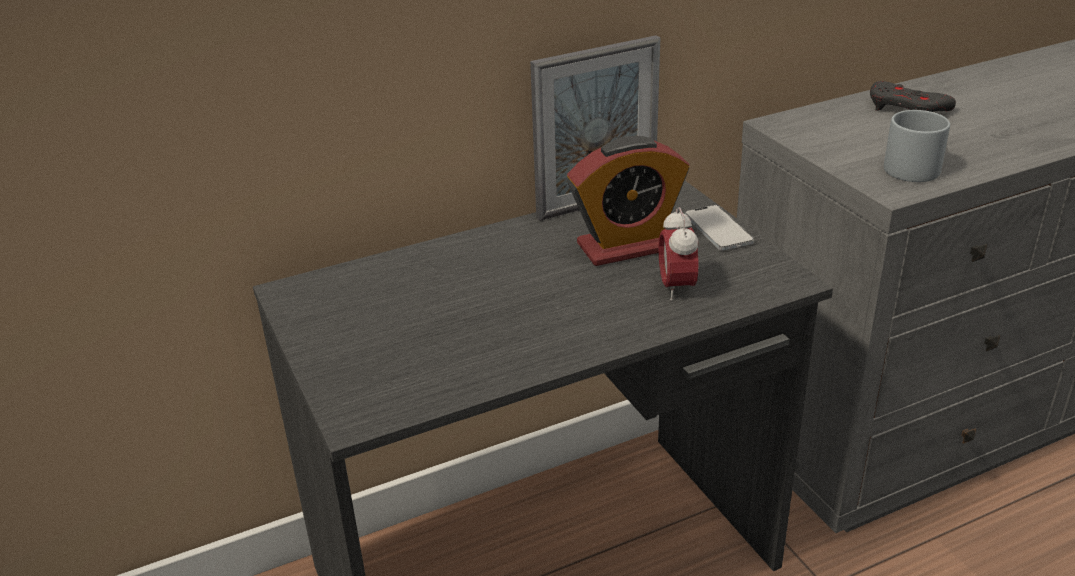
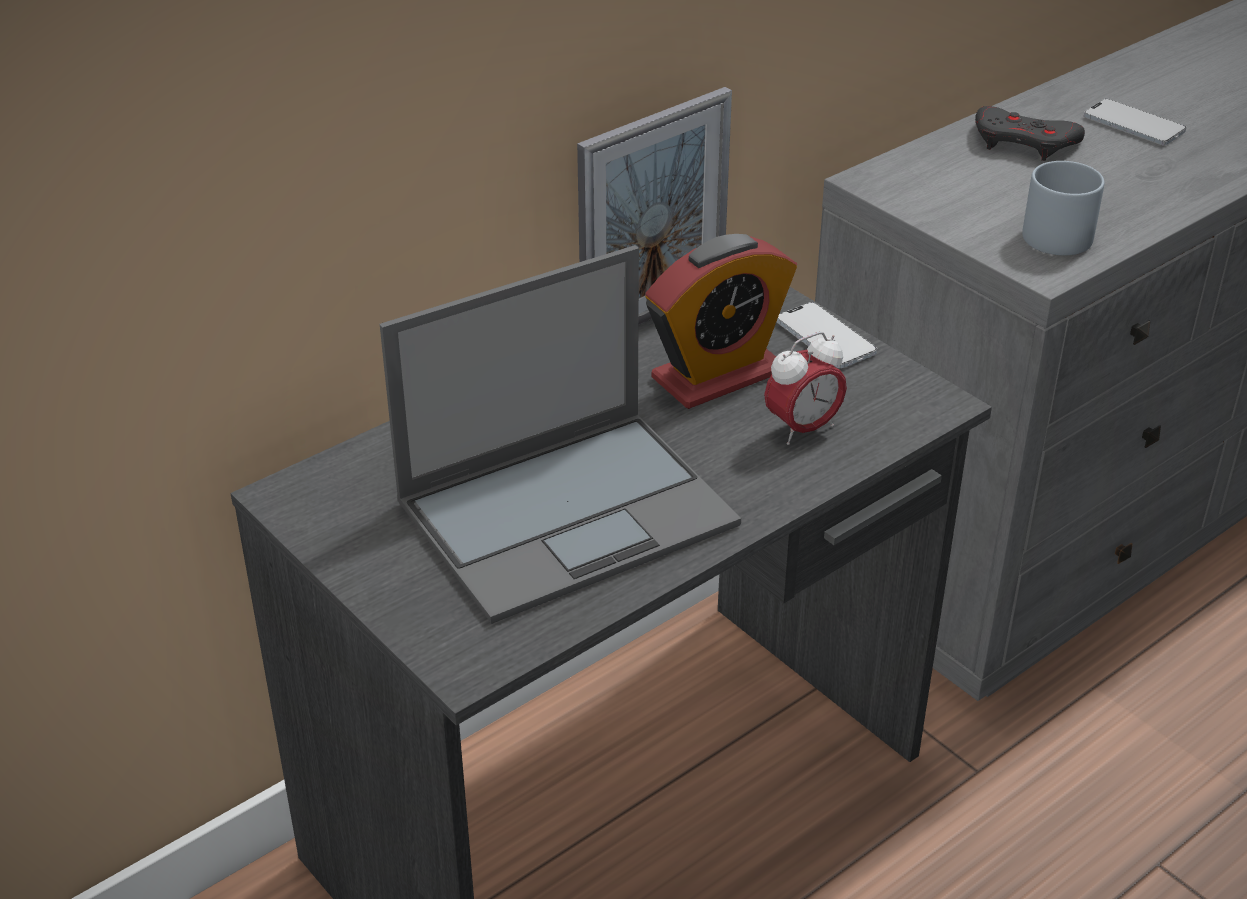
camera: 15 degrees left, 5 degrees up
(479, 324) = (570, 511): none -> laptop
(676, 288) = (802, 429): alarm clock -> alarm clock turned 105 degrees counterclockwise
(999, 102) = (1134, 124): none -> phone

